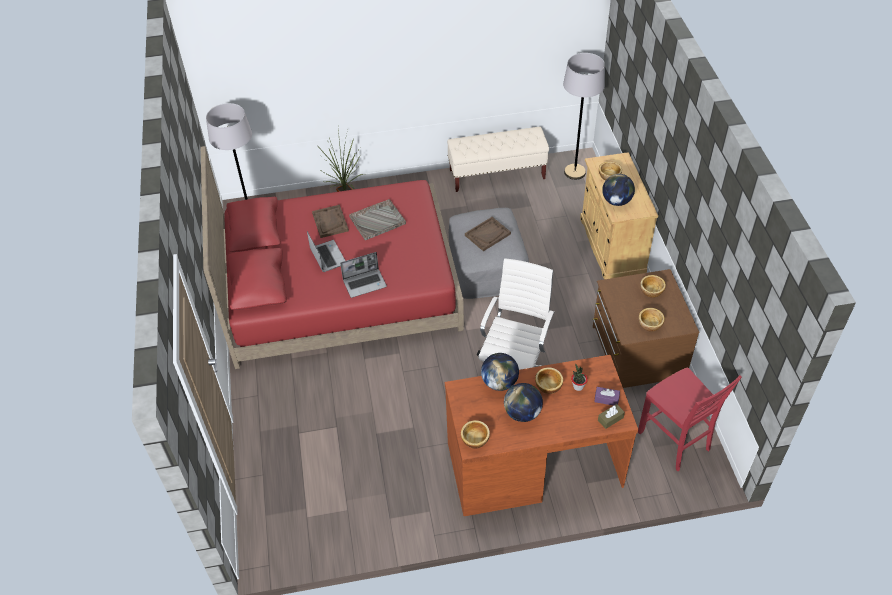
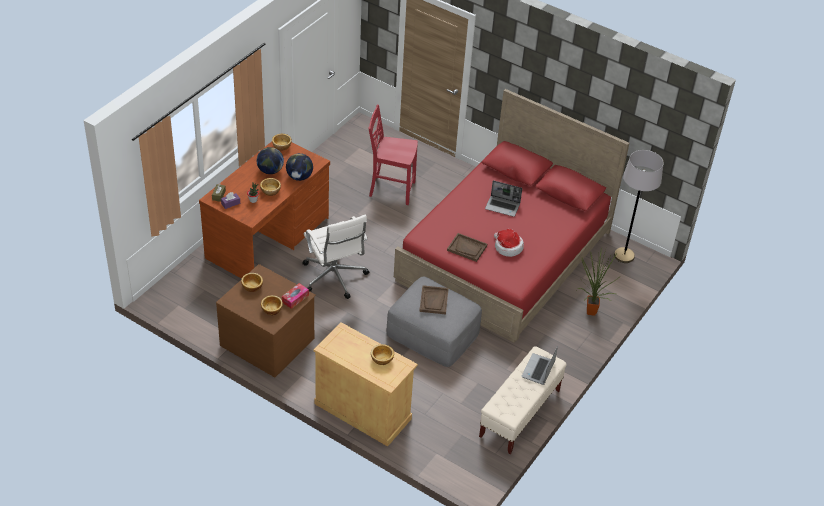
camera: 130 degrees right, 5 degrees down
(330, 222) = (534, 227): brown tray -> brown tray (467, 248)
(365, 283) = (458, 206): laptop -> laptop (538, 370)
(378, 220) = (507, 247): grey tray -> hat
(575, 172) = (463, 462): grey floor lamp -> none
(616, 201) = (354, 341): globe -> none
(620, 288) = (295, 298): none -> tissue box
(675, 441) = (194, 301): red chair -> red chair (391, 189)

